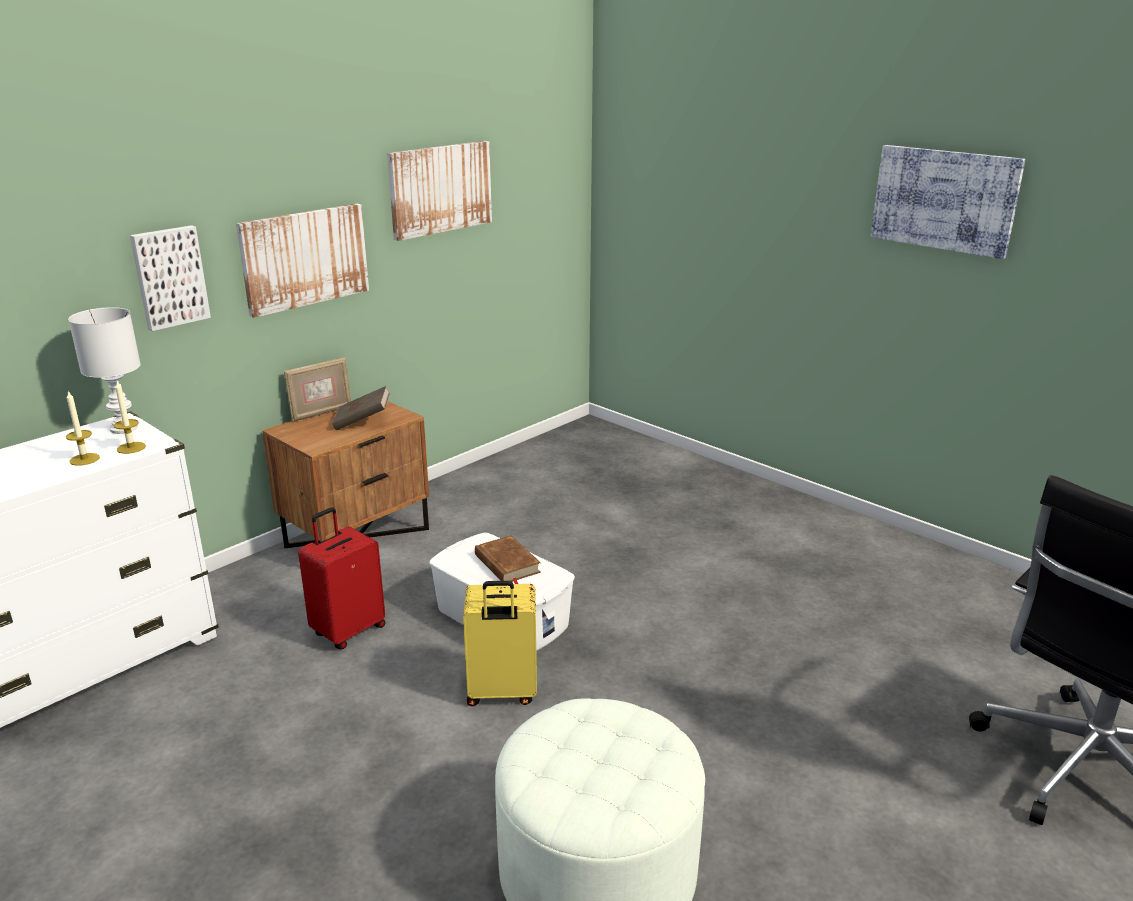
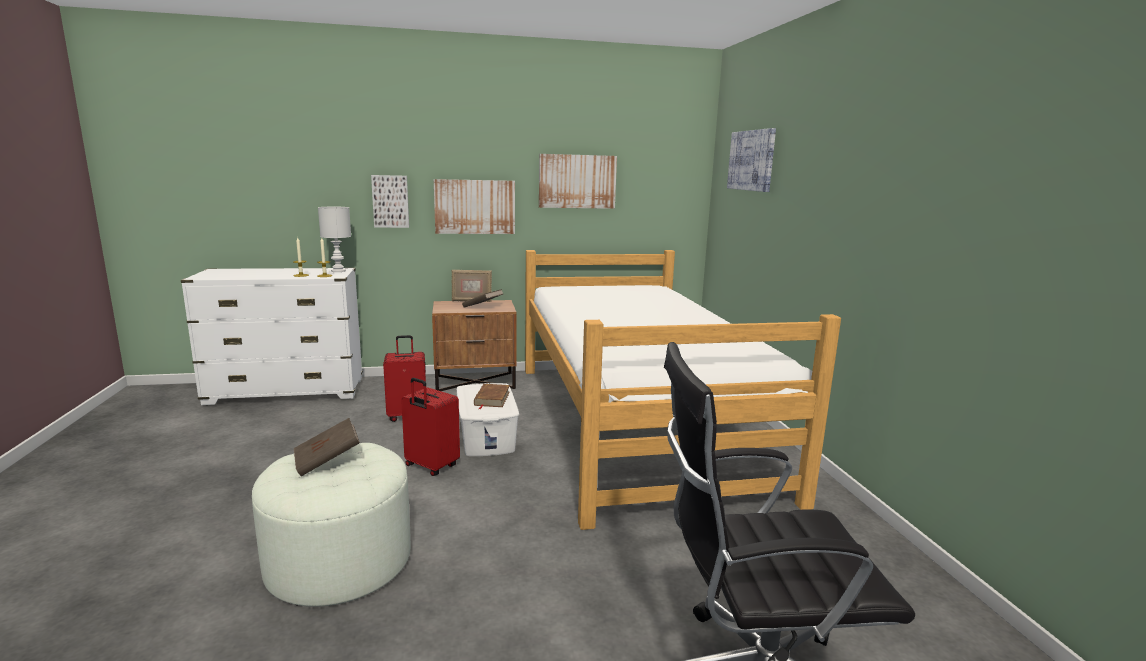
camera: 35 degrees right, 10 degrees down
(501, 693) = (430, 466): yellow suitcase -> red suitcase
(582, 752) = (327, 461): none -> brown book
(640, 528) = (635, 423): none -> bed
(944, 200) = (878, 185): picture -> picture (751, 160)

